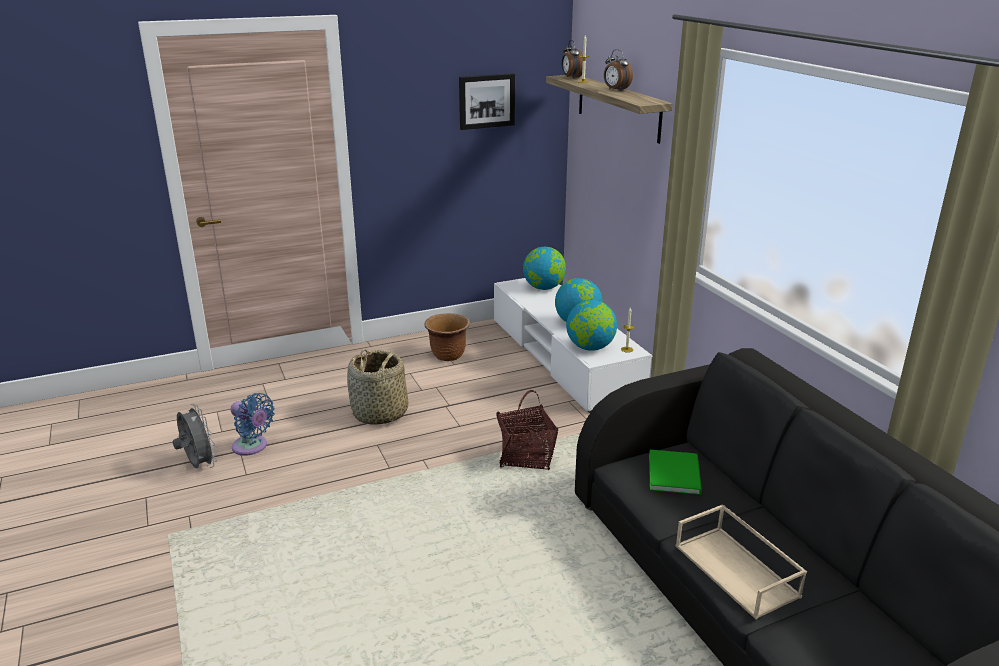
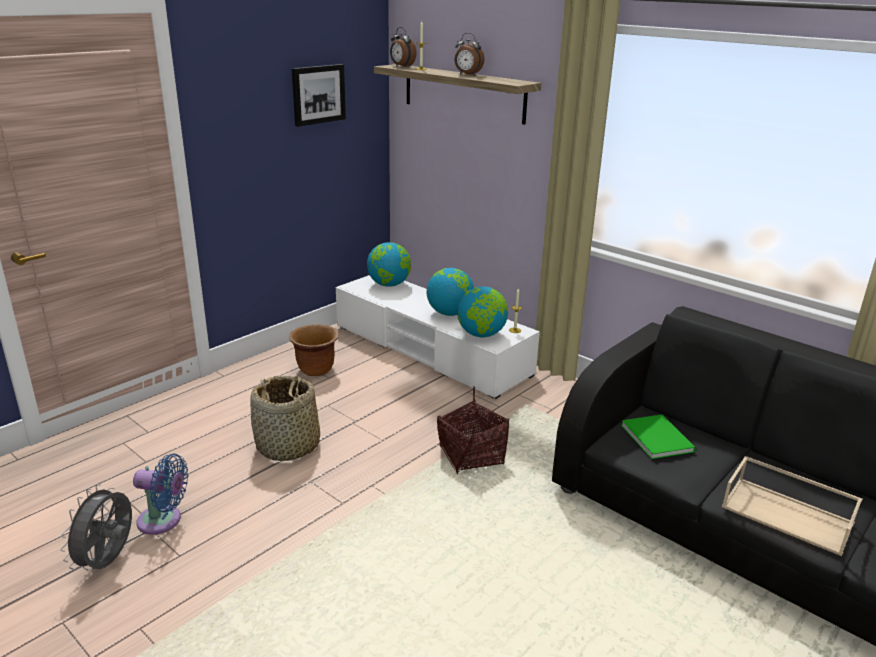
camera: 25 degrees left, 0 degrees up
(198, 465) = (108, 561): grey fan -> grey fan turned 105 degrees counterclockwise

